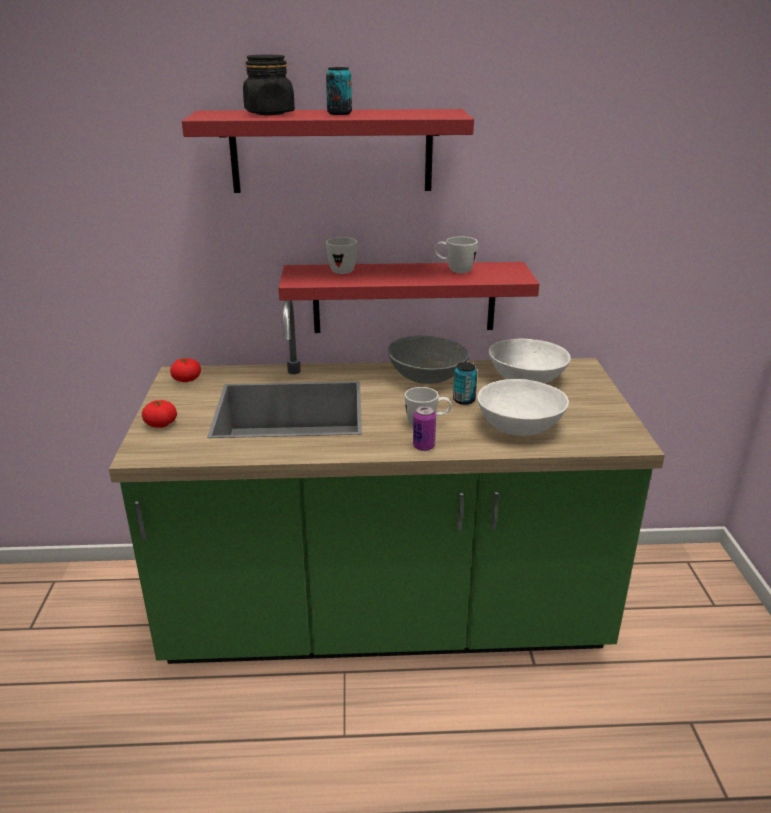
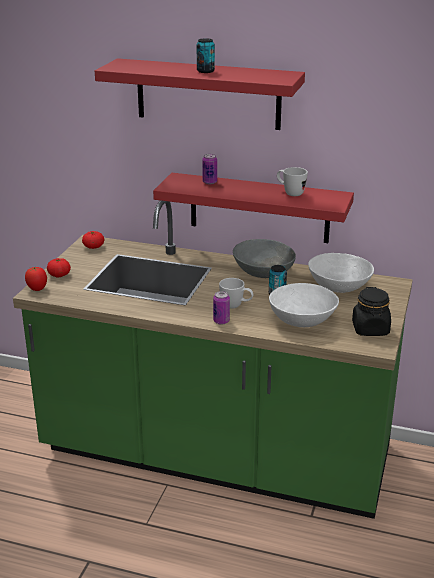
camera: 20 degrees right, 0 degrees up
(140, 449) = (37, 289): none -> tomato
(269, 113) = (159, 67): black jar -> black jar (370, 329)
(344, 270) = (209, 182): white mug -> can

